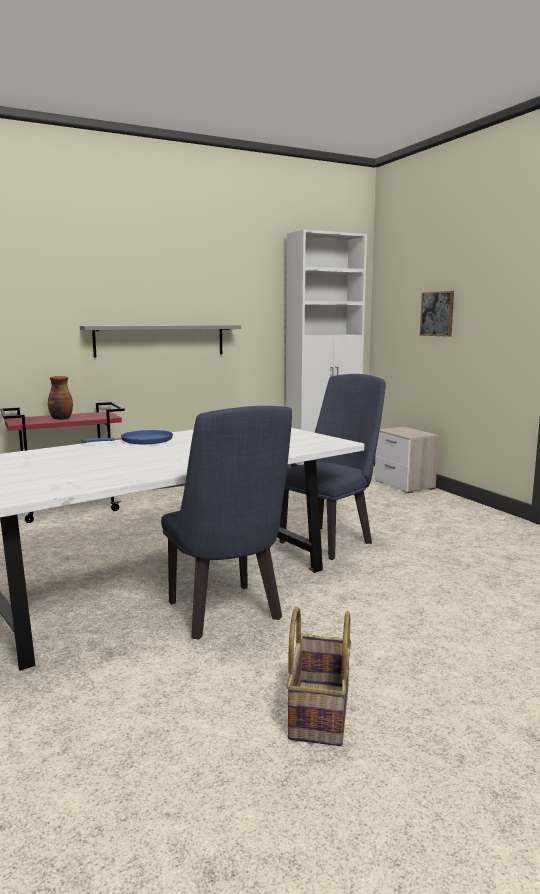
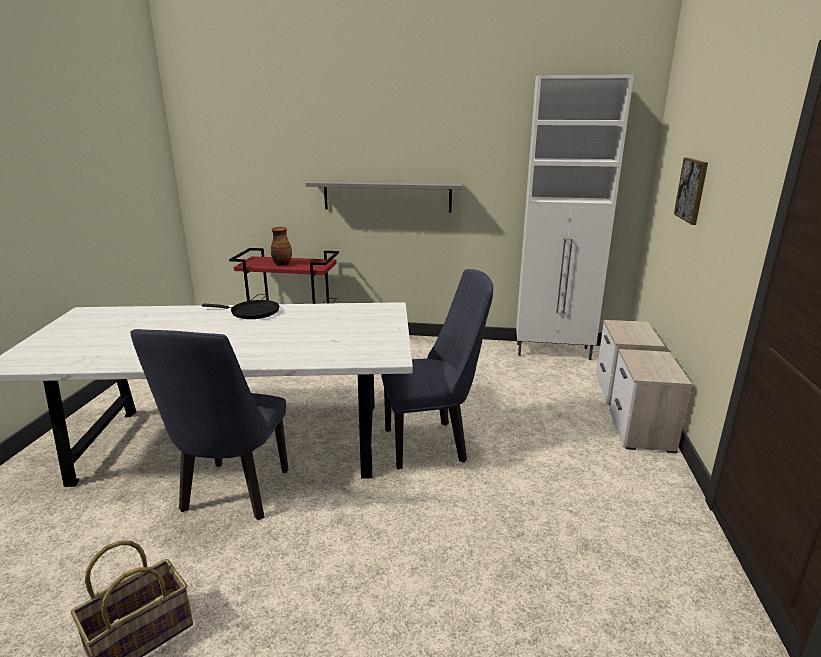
camera: 35 degrees right, 10 degrees up
(143, 441) = (252, 312): blue frying pan -> black frying pan
(448, 501) = (641, 432): none -> nightstand

